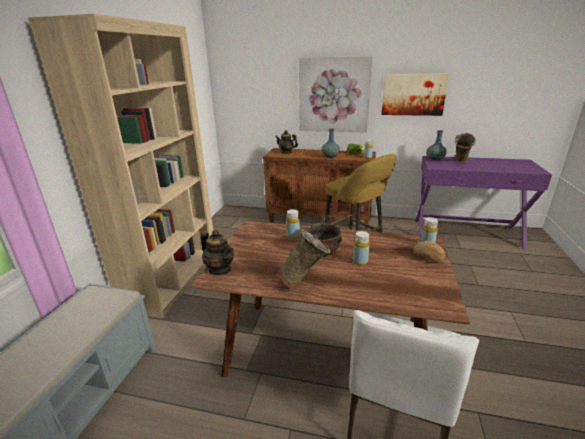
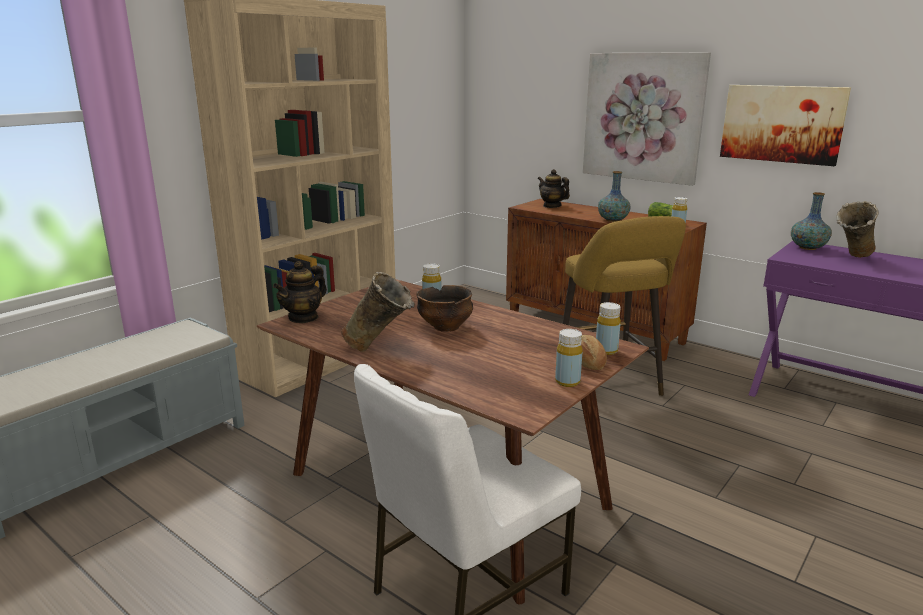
camera: 25 degrees right, 5 degrees down
(220, 269) = (303, 318): teapot -> teapot turned 60 degrees clockwise
(360, 261) = (481, 346): yellow bottle -> yellow bottle (567, 382)

